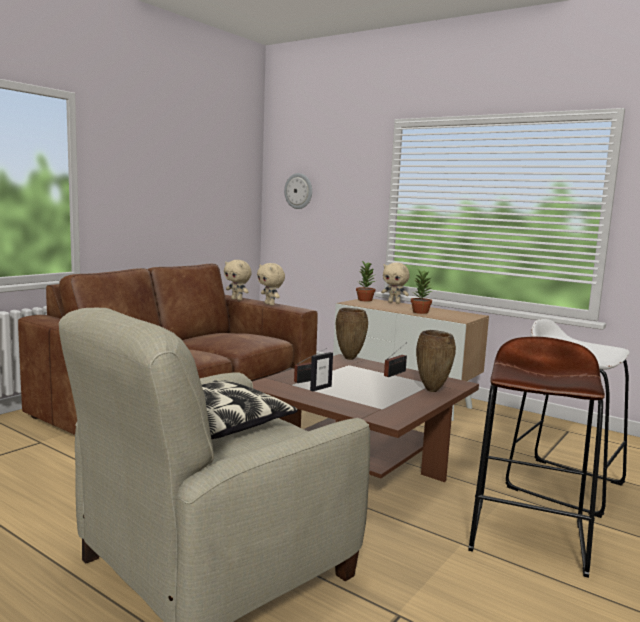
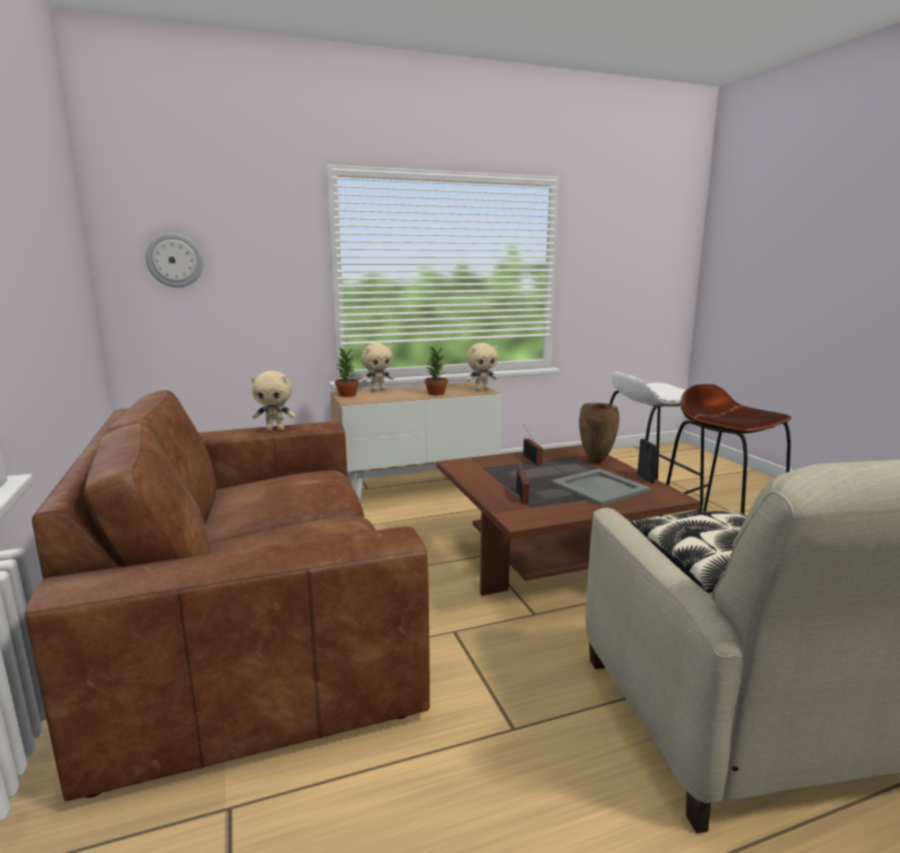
camera: 55 degrees left, 5 degrees up
(237, 299) = (211, 436): beige plush toy -> beige plush toy (481, 390)
(320, 388) = (555, 498): picture frame -> picture frame (645, 478)
(350, 358) = (462, 462): brown vase -> none
(368, 397) = (599, 487): none -> grey tray

